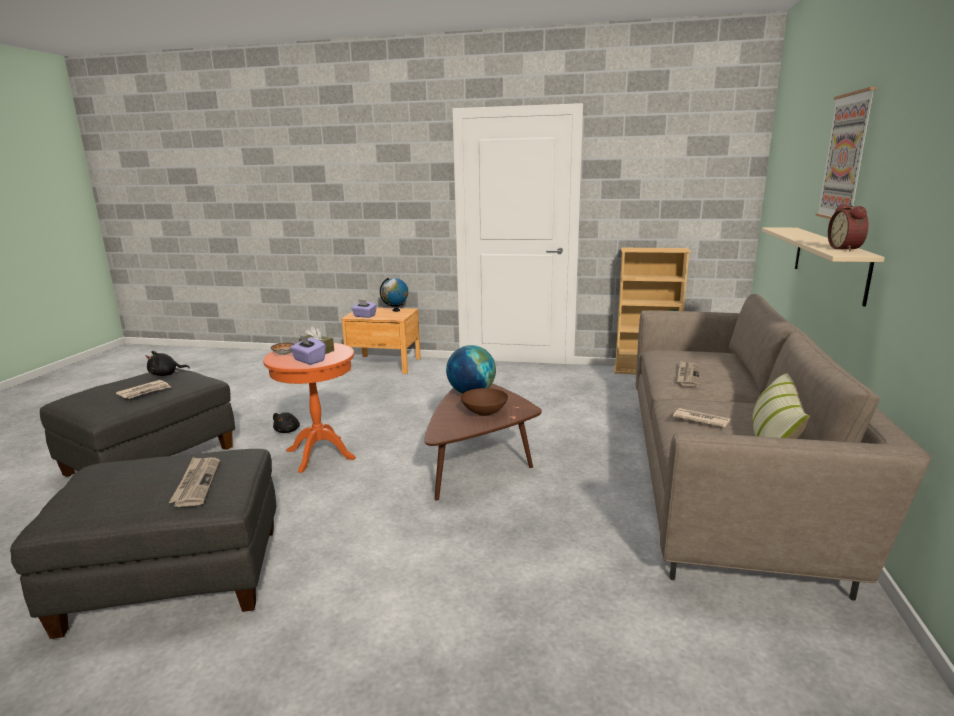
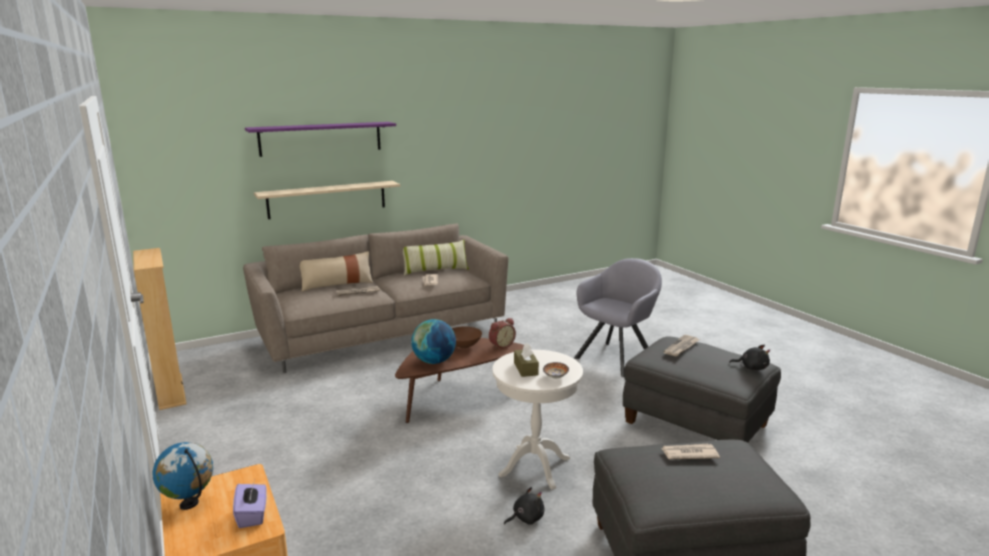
camera: 130 degrees left, 0 degrees up
(166, 374) = (656, 480): black plush toy -> black plush toy (751, 367)
(309, 360) = (549, 360): purple tissue box -> none
(320, 454) = (535, 466): orange side table -> white side table
(399, 651) = (617, 357): none -> grey armchair
(736, 373) = (337, 284): none -> beige pillow
(846, 157) = (321, 138): picture -> purple shelf
(846, 249) = (371, 183): alarm clock -> alarm clock (501, 345)

